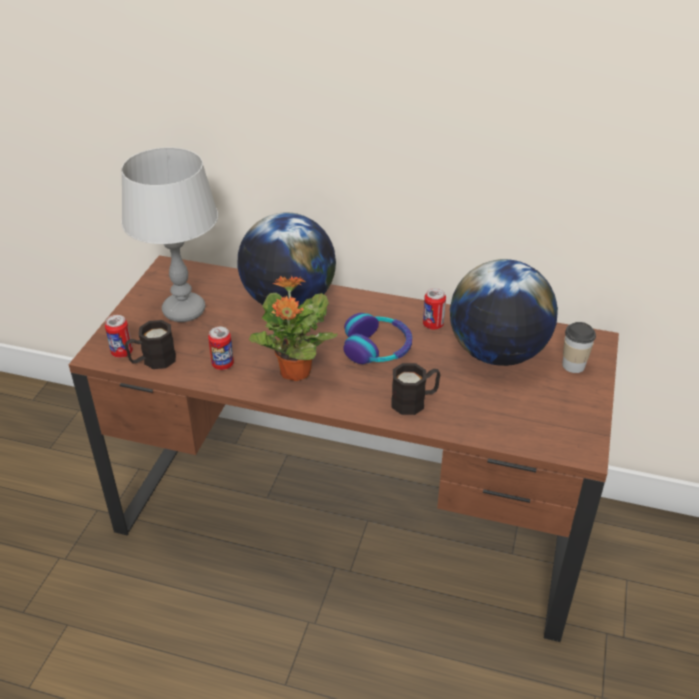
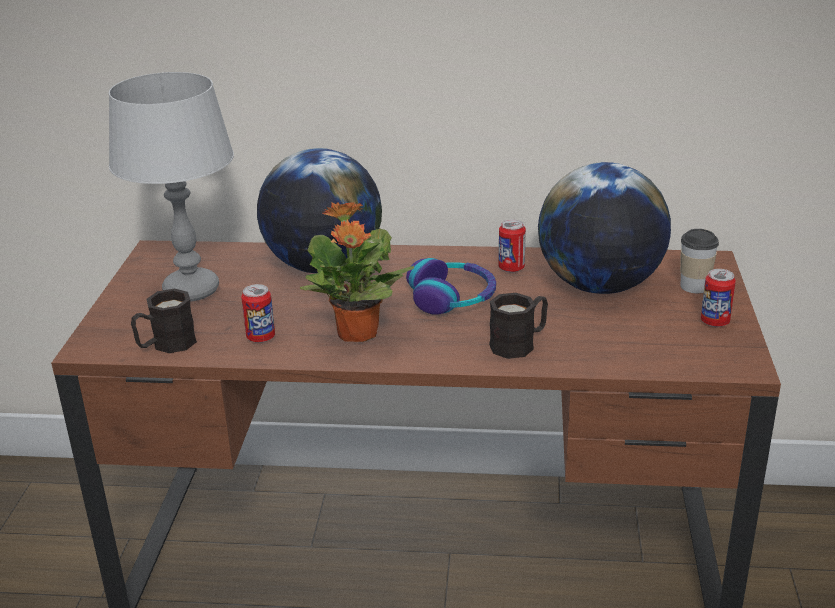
camera: 10 degrees left, 10 degrees down
(122, 352) = (122, 341): can -> can (714, 322)

